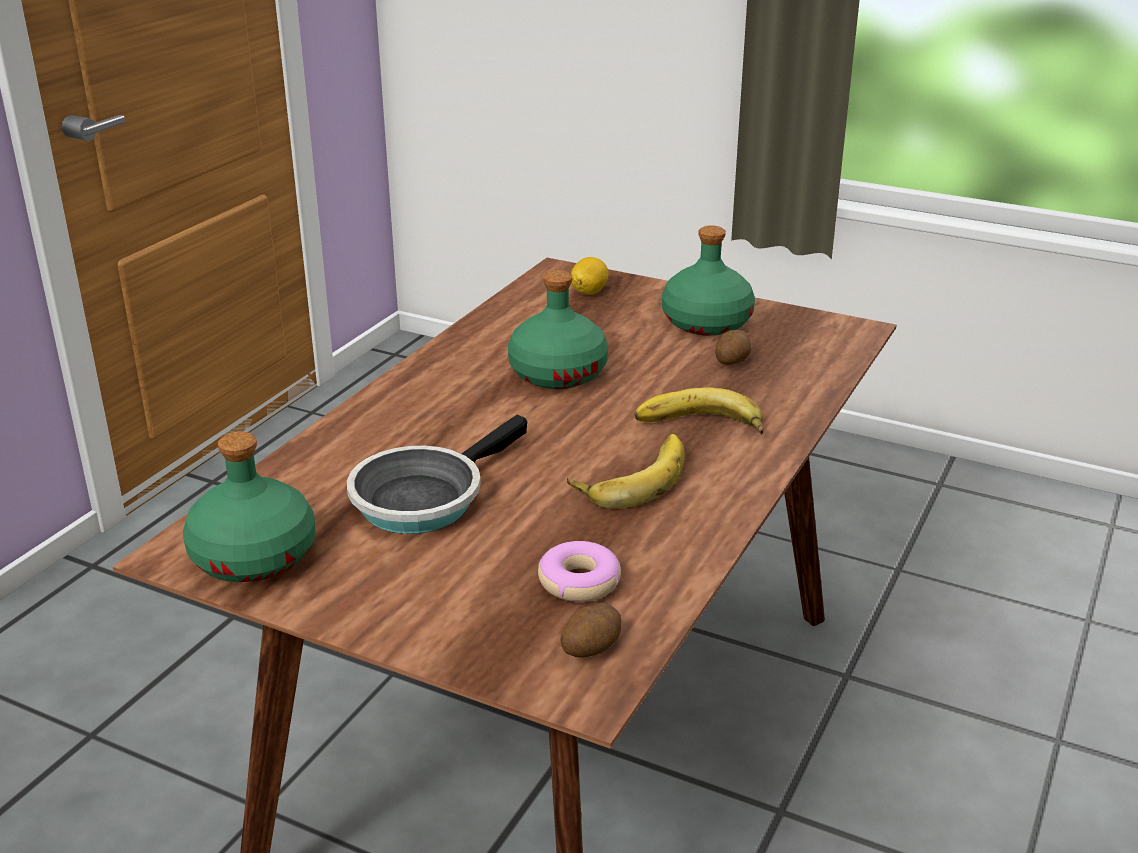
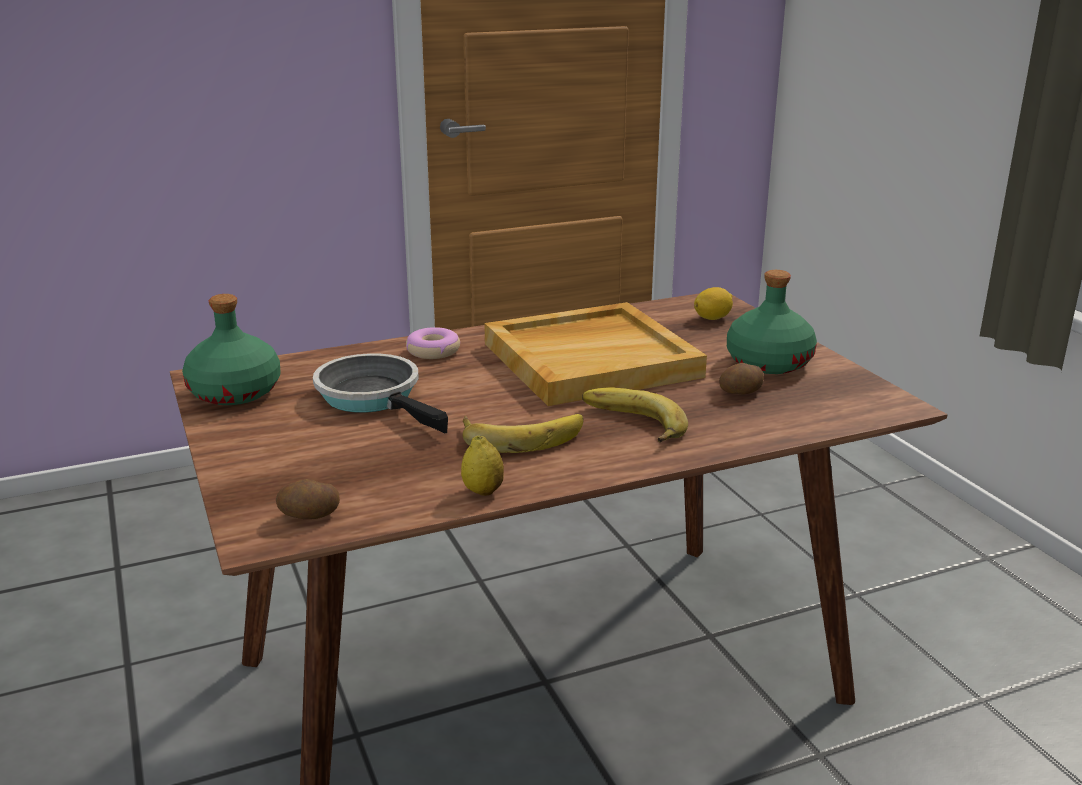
camera: 40 degrees right, 5 degrees down
(424, 498) = (374, 398): frying pan -> frying pan turned 60 degrees clockwise
(557, 373) = (591, 359): green bottle -> beige tray
(579, 582) = (372, 478): donut -> donut (433, 351)
(695, 547) = (483, 491): none -> lemon

